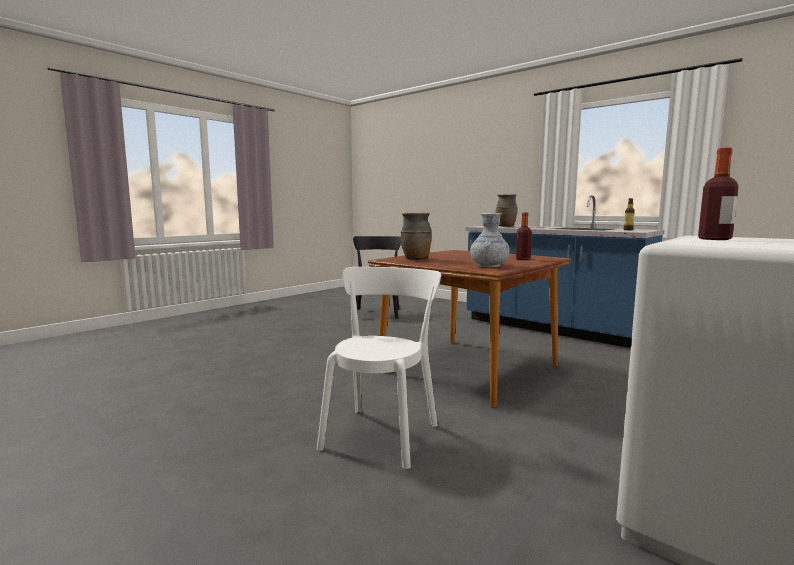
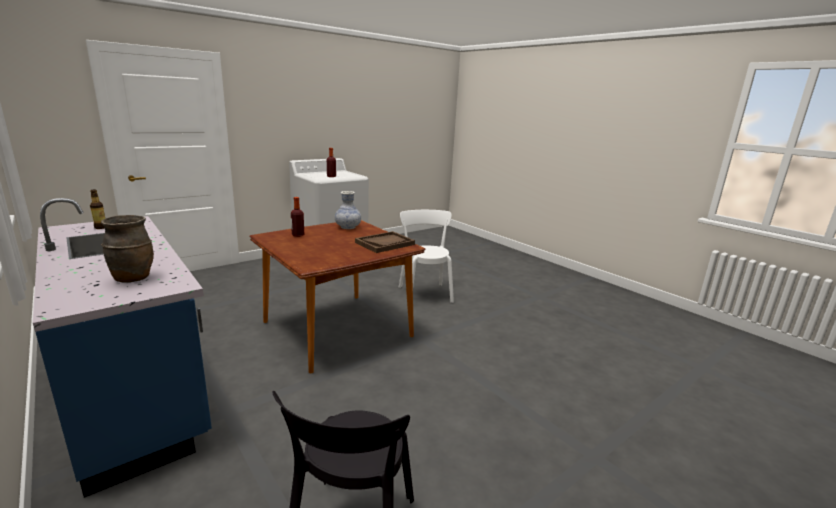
camera: 170 degrees left, 10 degrees up
(382, 433) = (424, 293): white chair -> white chair turned 135 degrees clockwise
(416, 259) = (385, 243): brown vase -> brown tray

